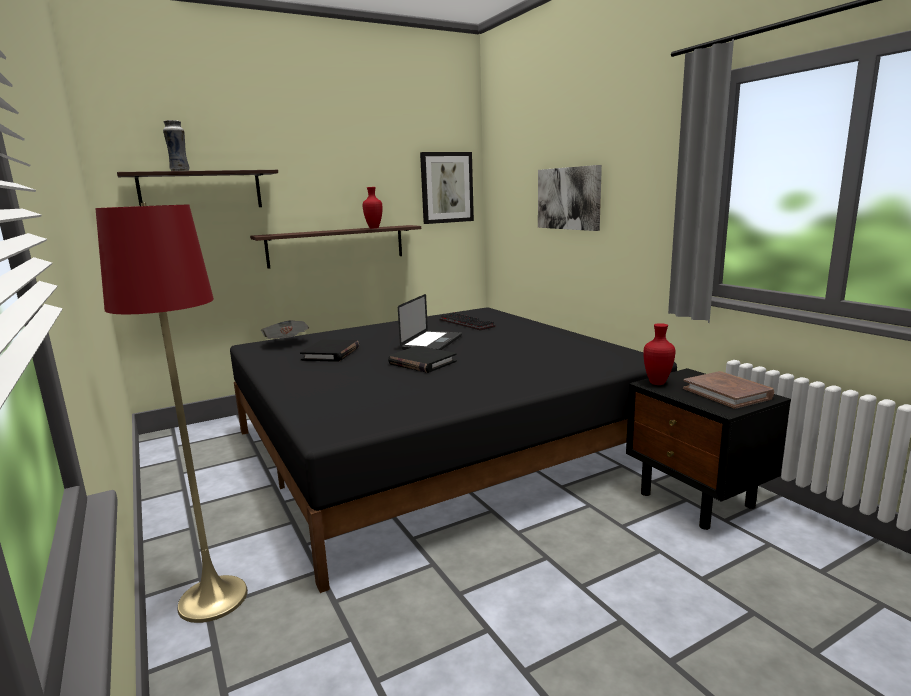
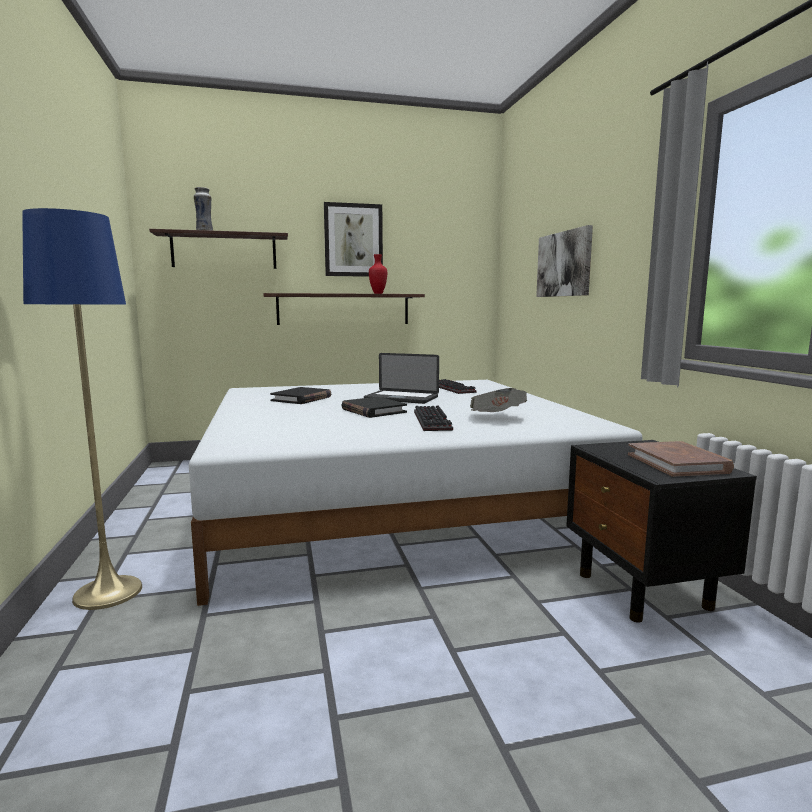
camera: 15 degrees right, 5 degrees down
(213, 598) = (108, 592): red floor lamp -> blue floor lamp
(286, 343) = (275, 389): newspaper -> newspaper (497, 417)
(432, 342) = (401, 398): laptop -> laptop turned 75 degrees clockwise
(436, 446) = (393, 502): black bed -> white bed
(446, 187) = (458, 260): picture -> picture (353, 240)
(493, 370) = (434, 421): none -> keyboard
(656, 383) = (601, 447): red vase -> none

